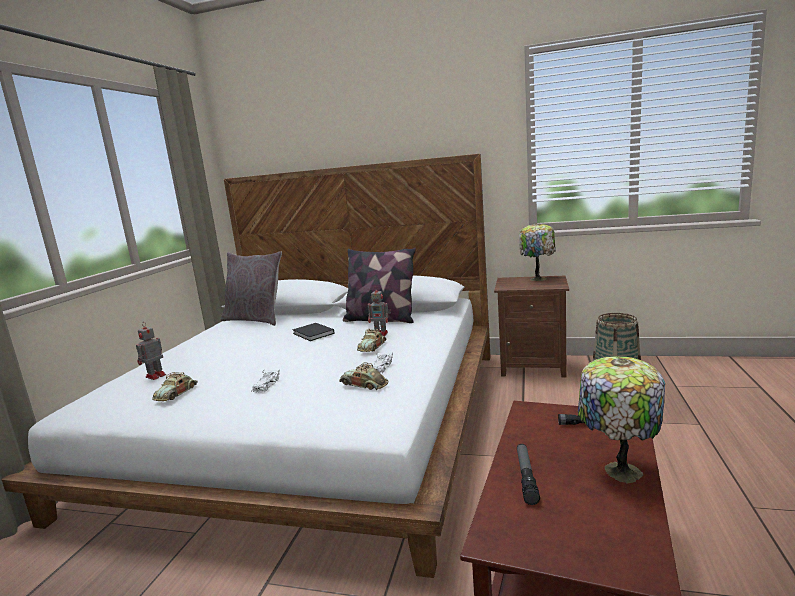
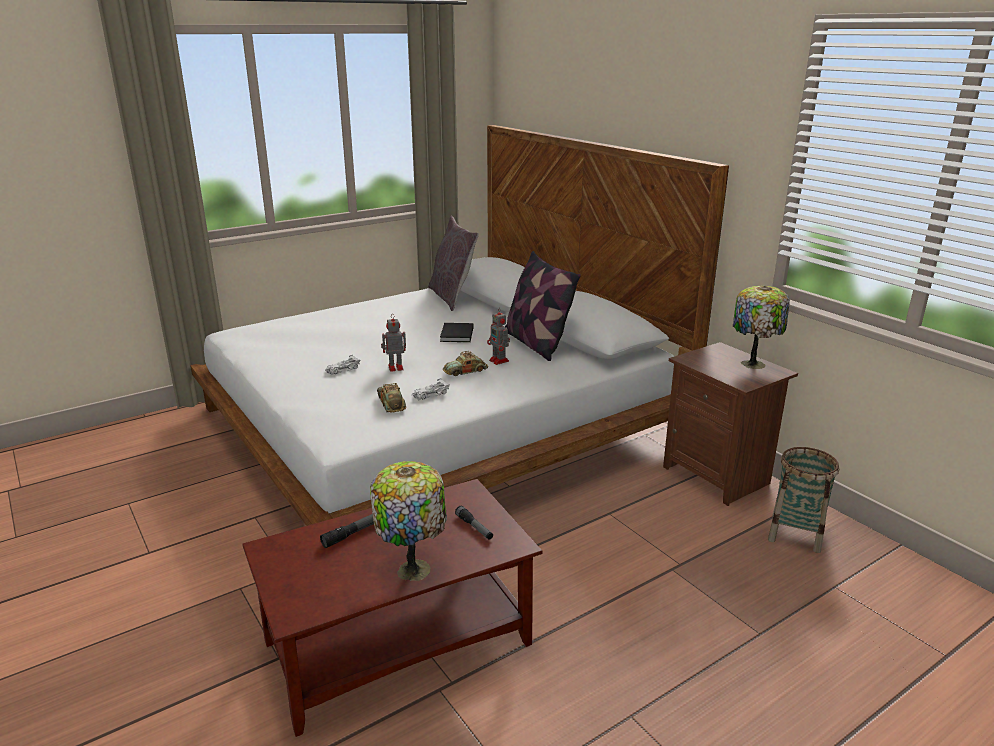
camera: 40 degrees right, 10 degrees up
(155, 376) = (300, 326): toy robot -> toy robot (394, 367)
(176, 393) = (291, 348): toy car -> none

